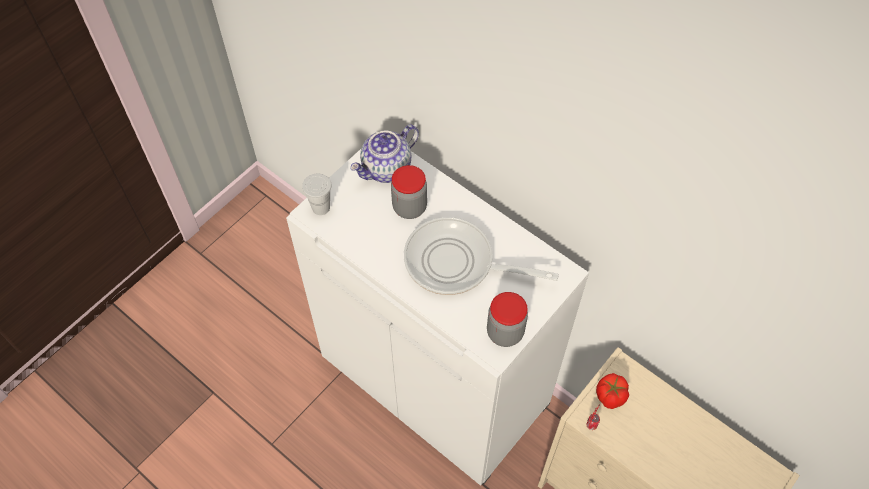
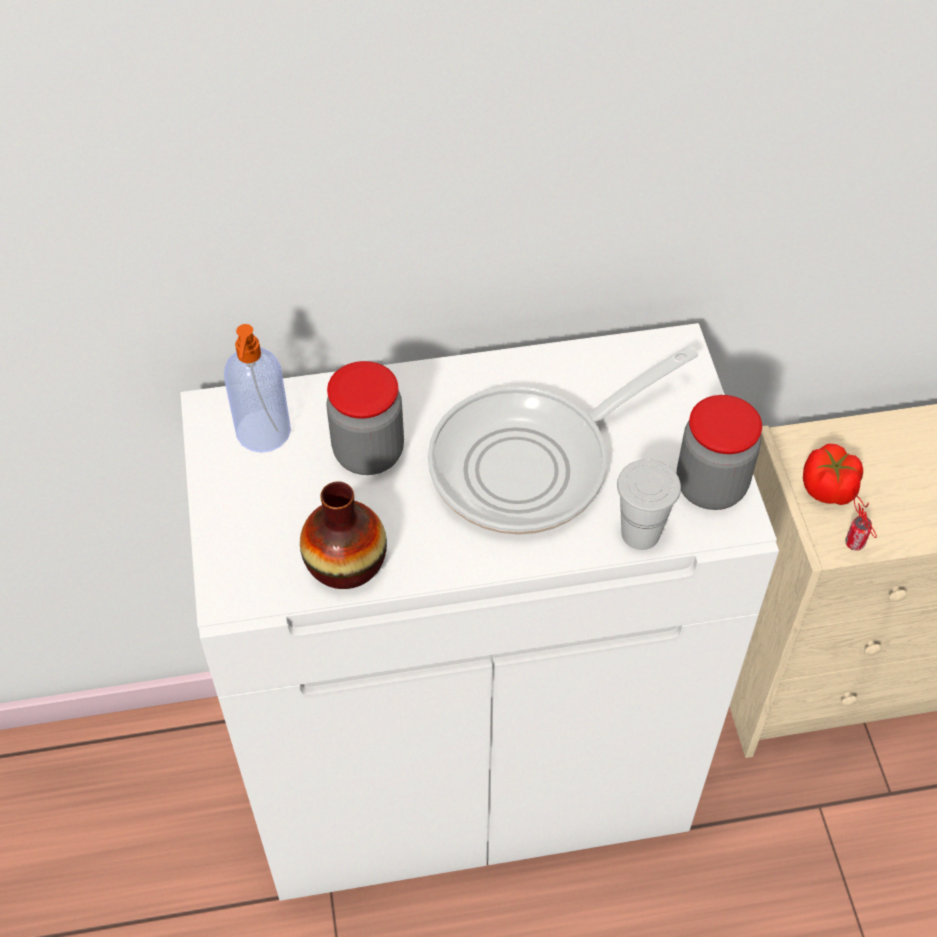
camera: 50 degrees left, 5 degrees down
(321, 207) = (237, 572): white cup -> white cup (640, 533)
(355, 236) = (345, 562): none -> vase
(386, 169) = (263, 433): teapot -> soap dispenser

